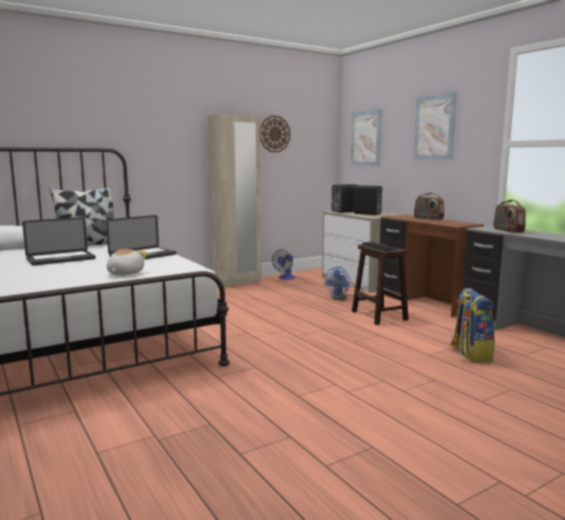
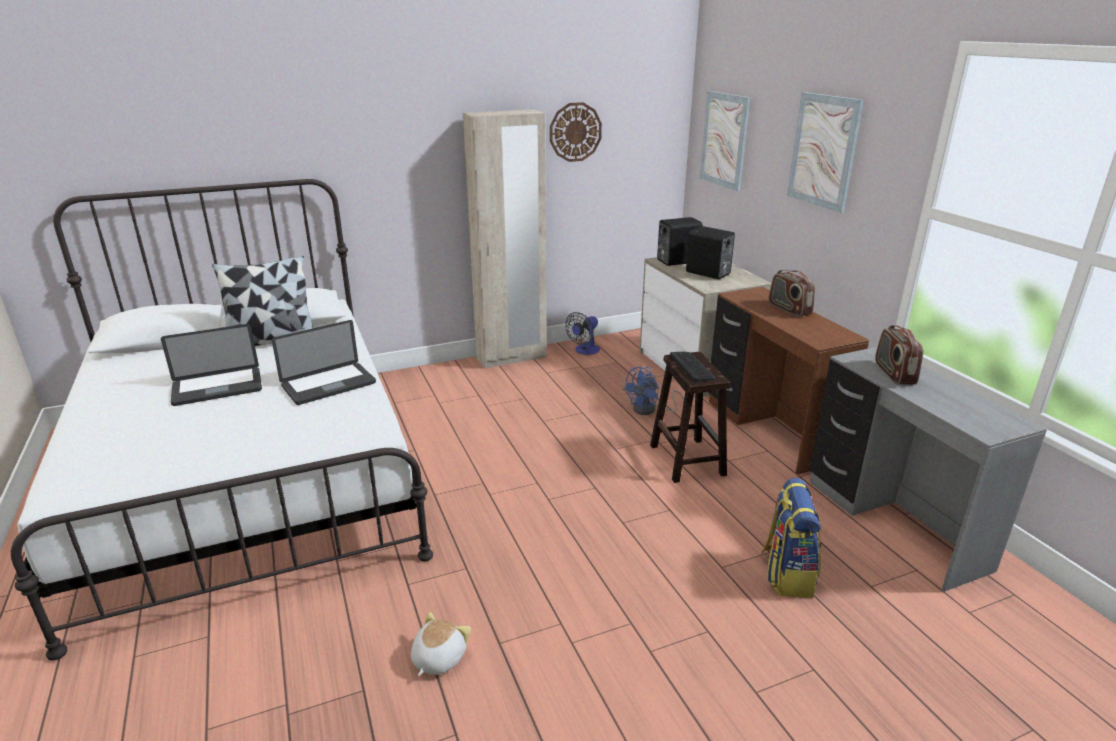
camera: 10 degrees right, 15 degrees up
(124, 273) = (277, 445): plush toy -> plush toy (437, 658)

